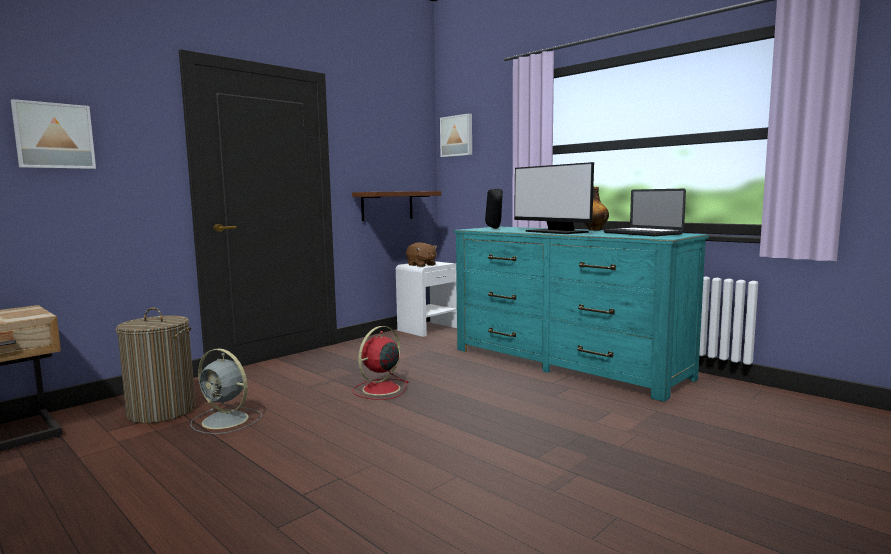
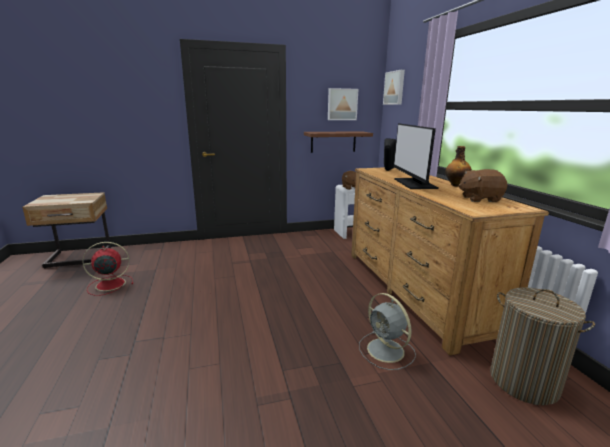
camera: 30 degrees right, 10 degrees up
(54, 136) = (109, 99): picture -> picture (342, 104)
(161, 411) = (152, 259): laundry basket -> laundry basket (523, 381)
(227, 420) = (168, 275): grey fan -> grey fan (386, 351)
(380, 389) = (265, 276): red fan -> red fan (109, 285)
(566, 363) = (414, 289): turquoise dresser -> brown dresser
(642, 233) = (479, 199): laptop -> brown plush toy

